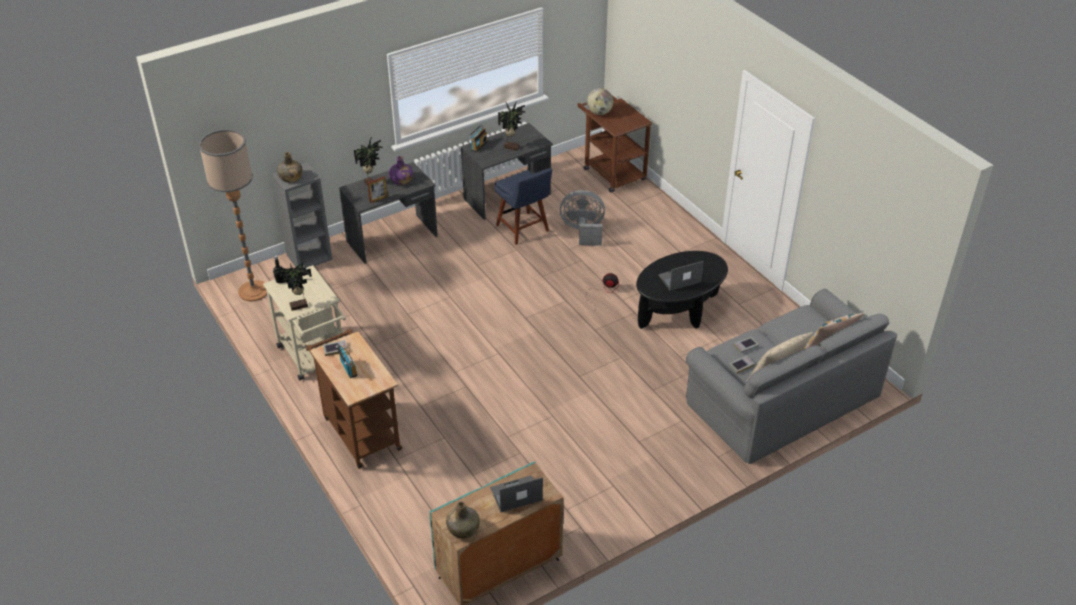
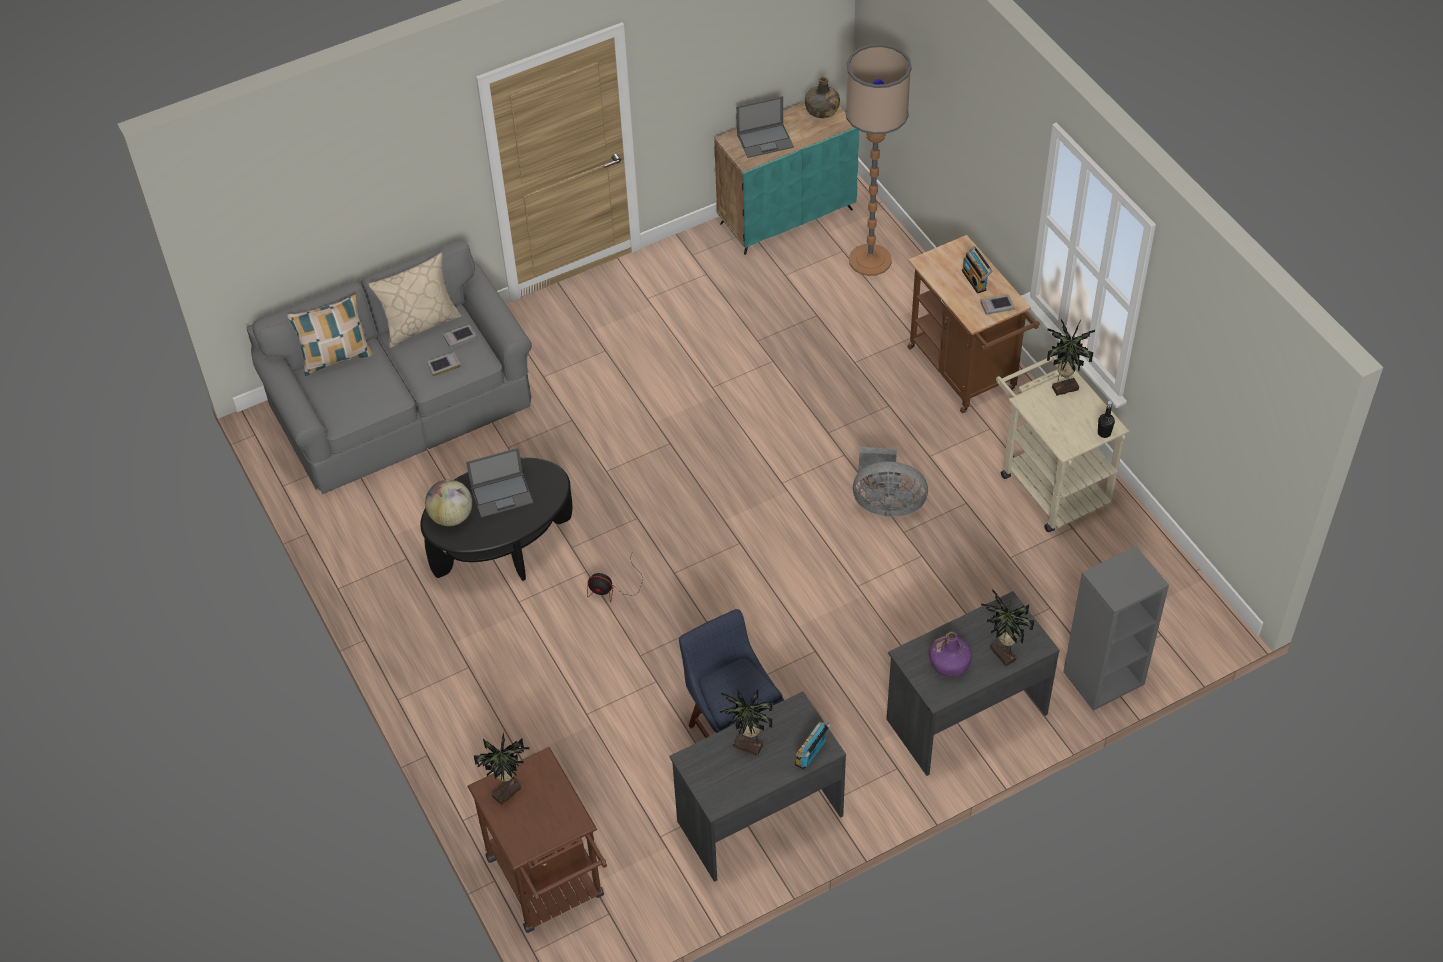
camera: 175 degrees left, 10 degrees up
(253, 291) = (1177, 608): floor lamp -> floor lamp (870, 260)
(290, 178) = (1132, 573): green bottle -> none
(378, 199) = (984, 618): picture frame -> none
(583, 231) = (627, 722): grey fan -> grey fan (886, 504)
(599, 113) = (567, 819): globe -> globe (451, 516)
(630, 120) = (508, 793): none -> potted plant

